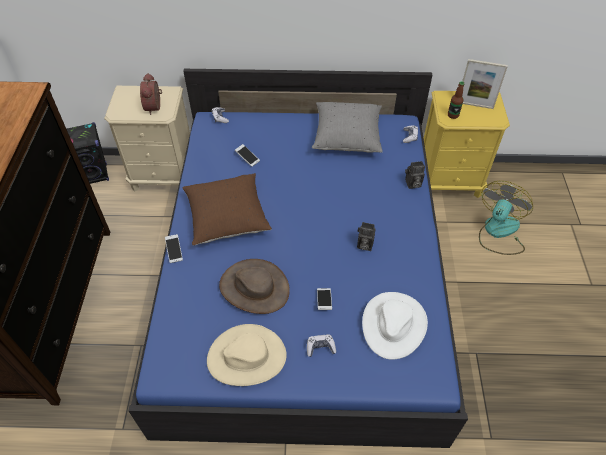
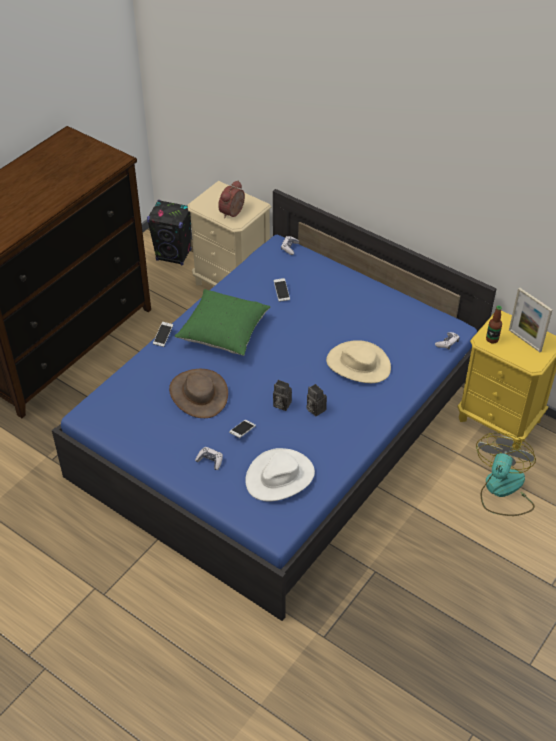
camera: 35 degrees right, 5 degrees down
(227, 218) = (223, 333): brown pillow -> green pillow
(246, 357) = (152, 437): beige hat -> beige hat (358, 364)
(347, 137) = (387, 316): grey pillow -> none
(412, 184) = (407, 384): camera -> camera (281, 404)
(498, 232) = (502, 490): fan -> fan turned 45 degrees counterclockwise

